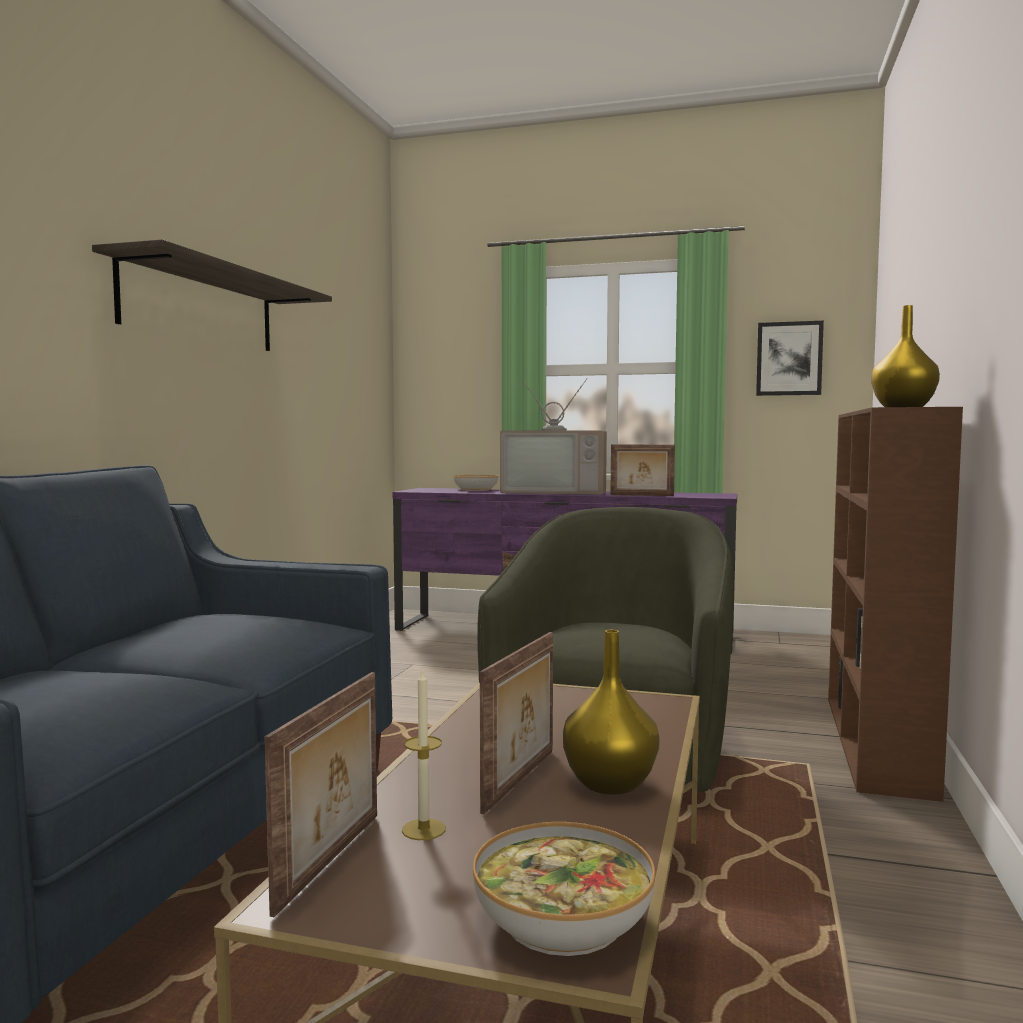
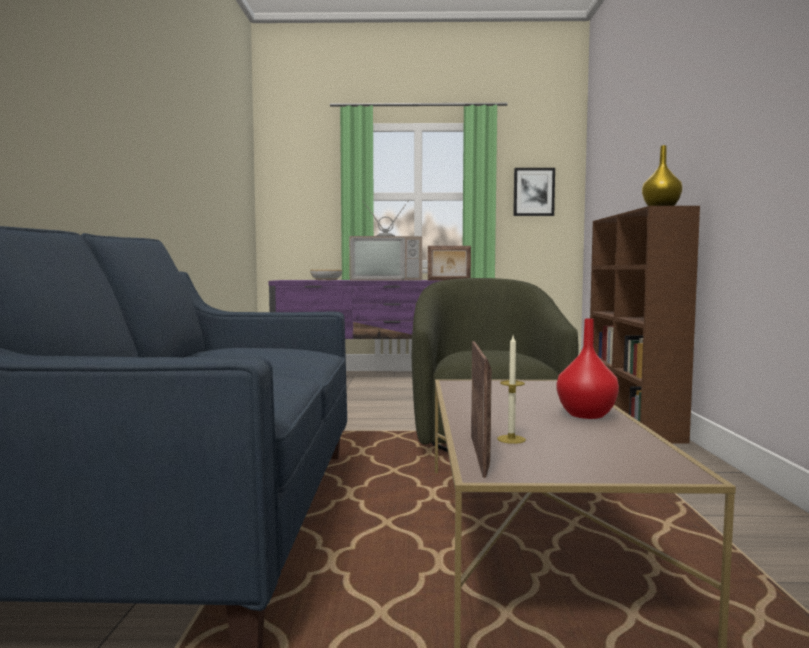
camera: 15 degrees left, 0 degrees up
(201, 307) = (161, 128): shelf -> none
(522, 780) = (534, 417): picture frame -> none
(563, 919) = (648, 463): bowl -> none
(608, 784) = (585, 415): yellow vase -> red vase

